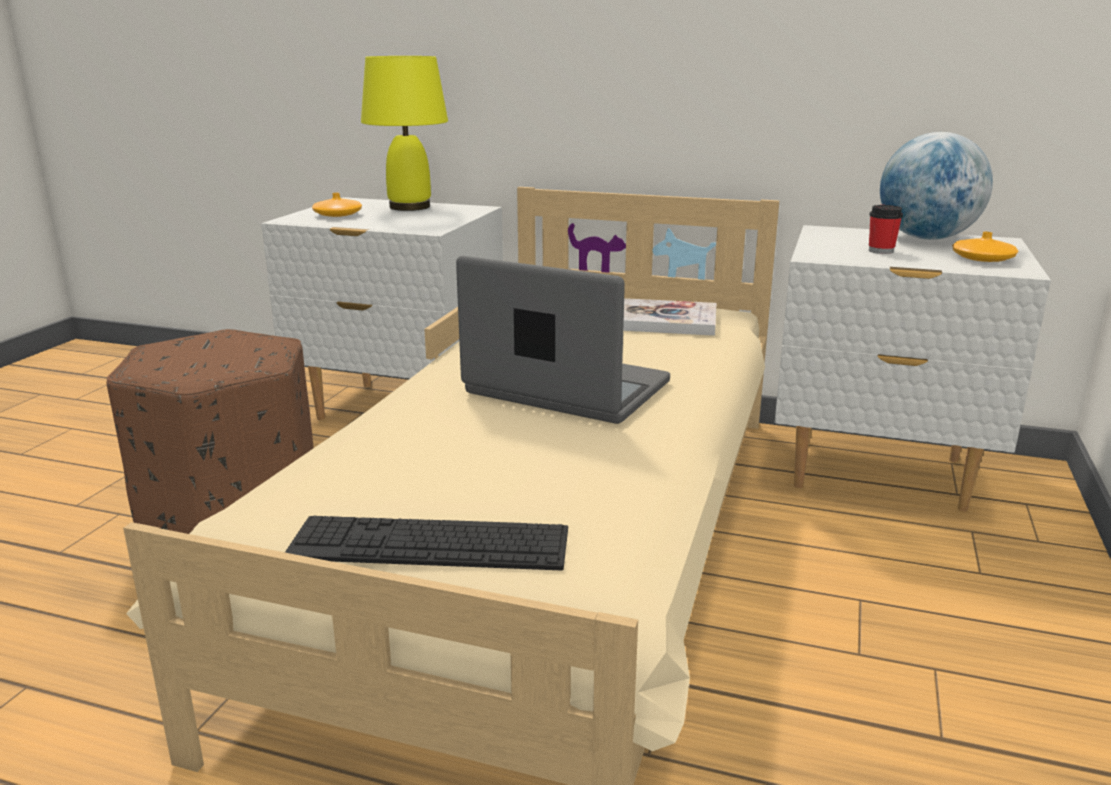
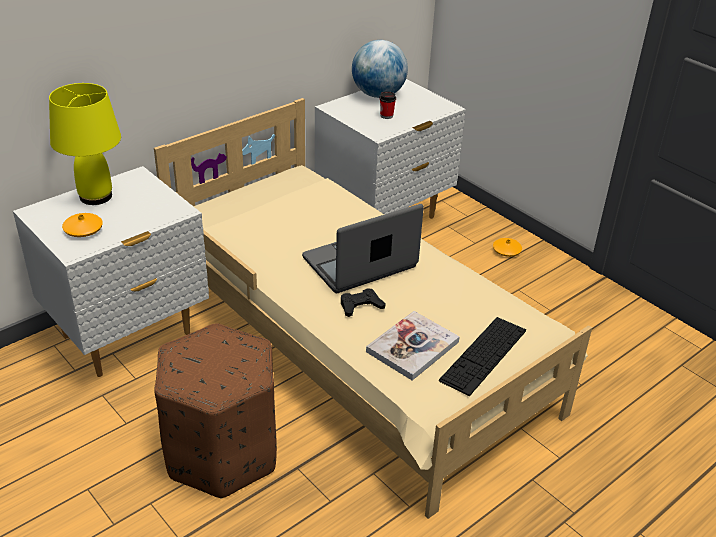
camera: 60 degrees left, 15 degrees up
(457, 414) = (360, 306): none -> black game controller
(665, 321) = (295, 195): book -> book (412, 347)
(982, 259) = (424, 103): orange vase -> orange vase (506, 251)

